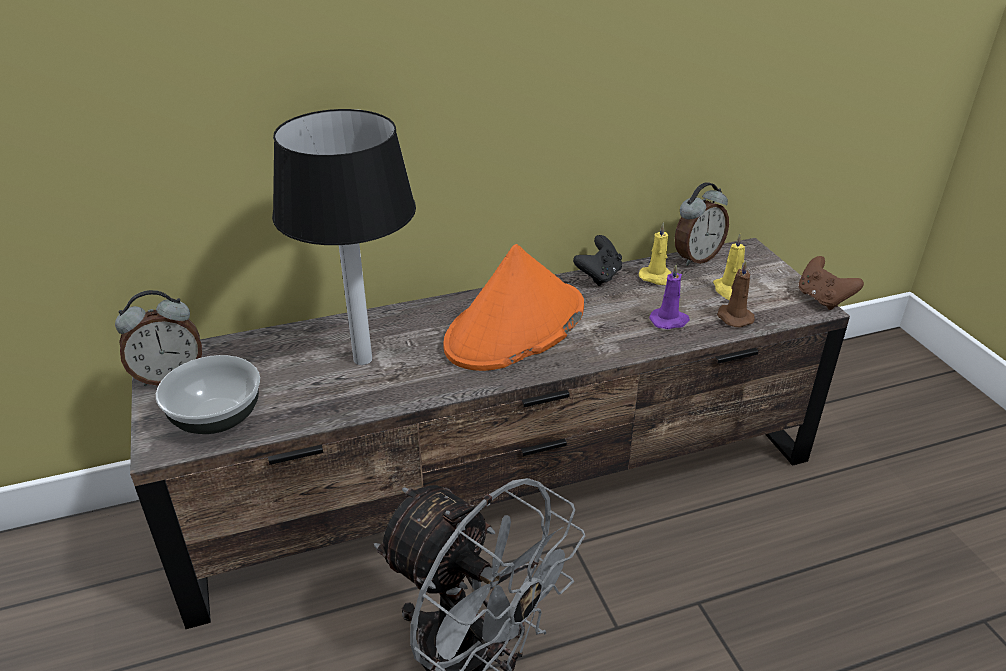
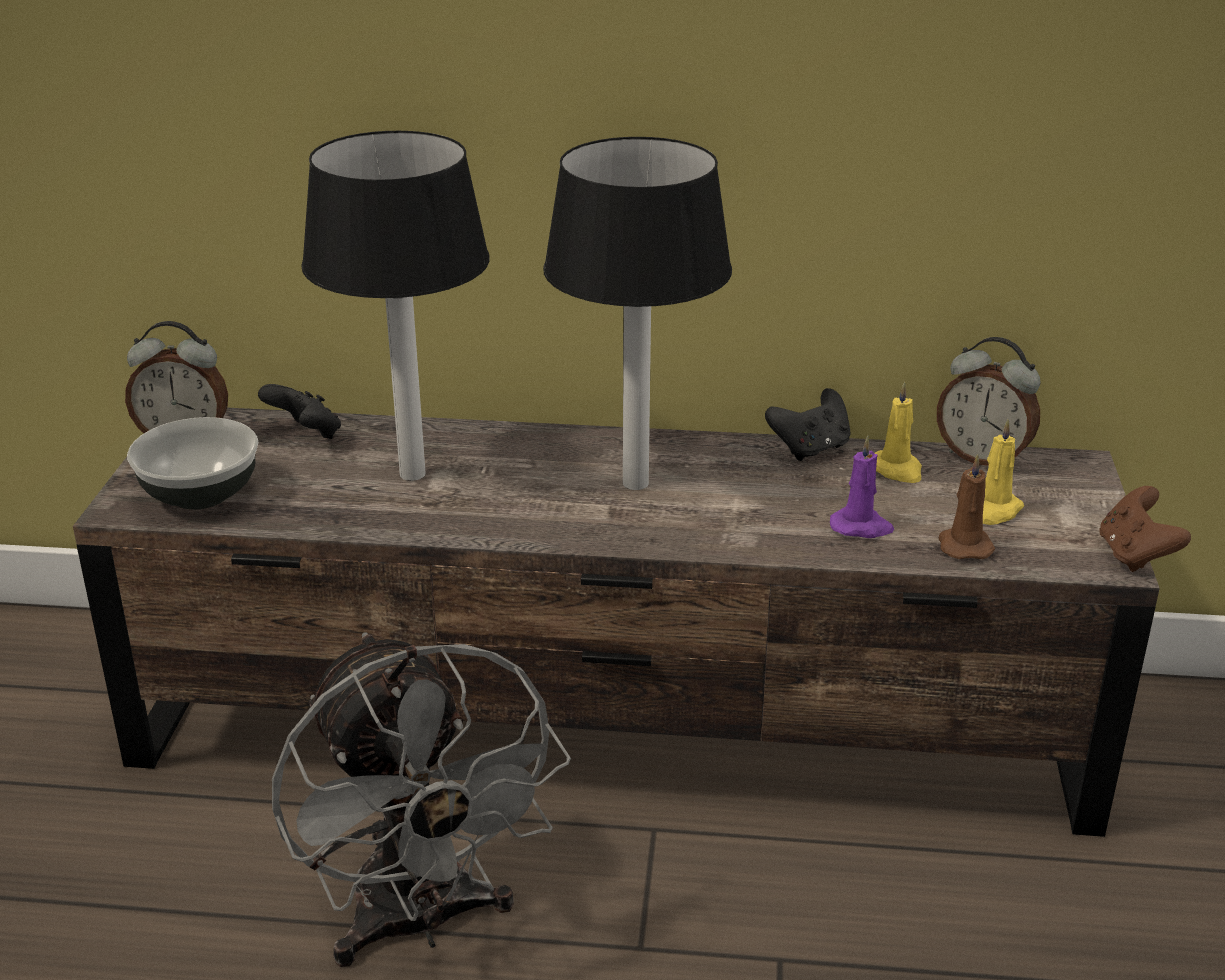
camera: 25 degrees right, 5 degrees down
(262, 349) = (306, 435): none -> black game controller
(515, 327) = (635, 484): orange hat -> table lamp
(696, 258) = (983, 457): alarm clock -> alarm clock turned 45 degrees clockwise

